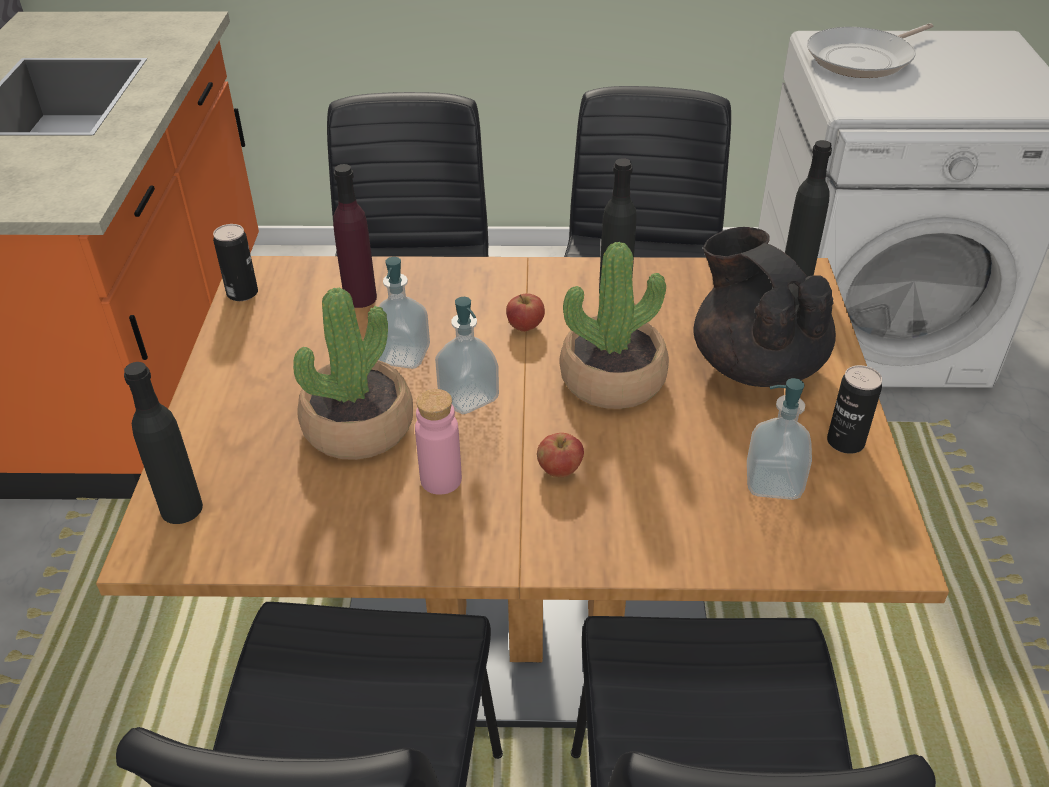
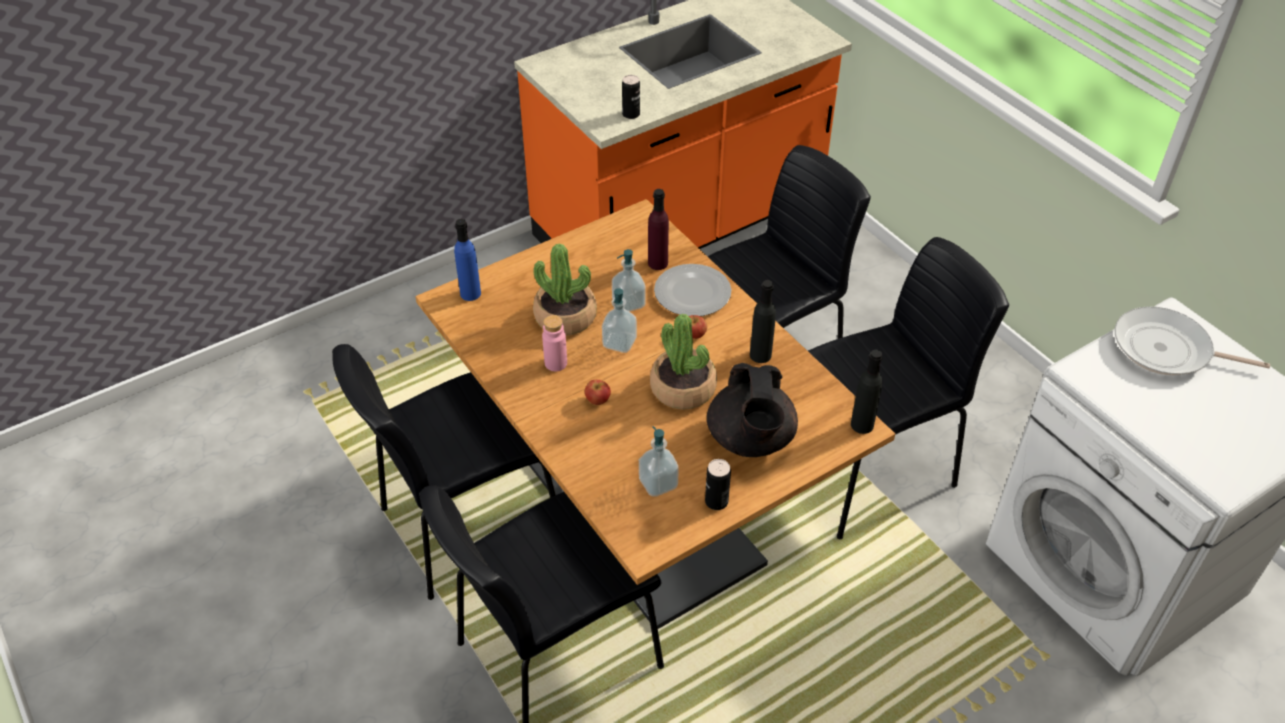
camera: 55 degrees right, 5 degrees up
(181, 508) = (470, 293): black bottle -> blue bottle
(242, 293) = (621, 221): can -> can (631, 114)
(448, 294) = (693, 292): none -> plate
(755, 364) = (750, 440): black teapot -> black teapot turned 150 degrees clockwise

